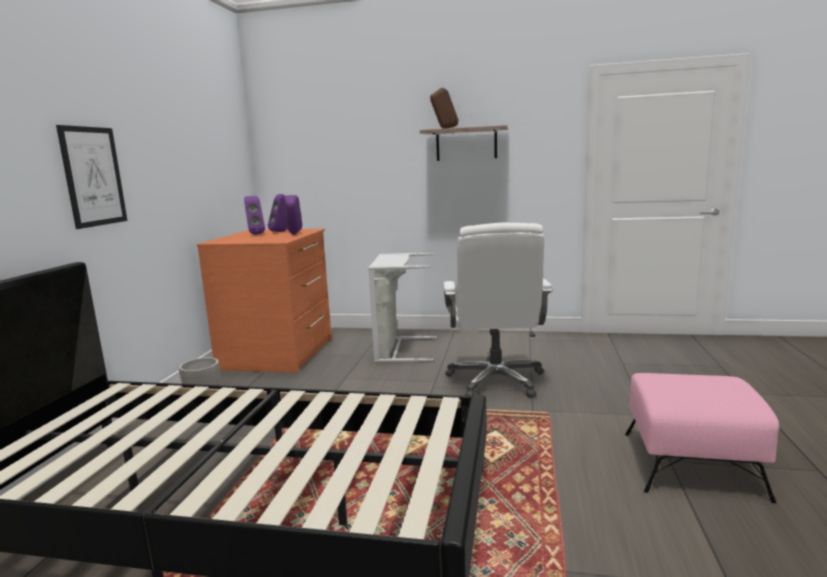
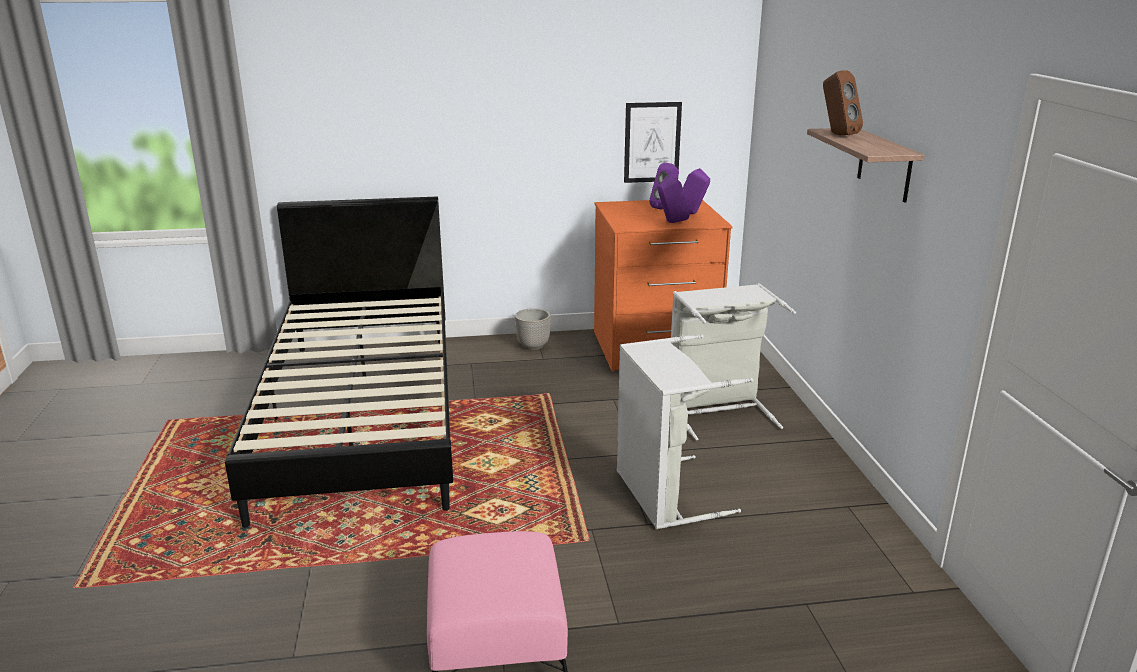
camera: 70 degrees right, 10 degrees up
(93, 176) = (474, 129): picture -> picture (652, 142)
(496, 381) = (663, 494): white office chair -> grey laundry basket

